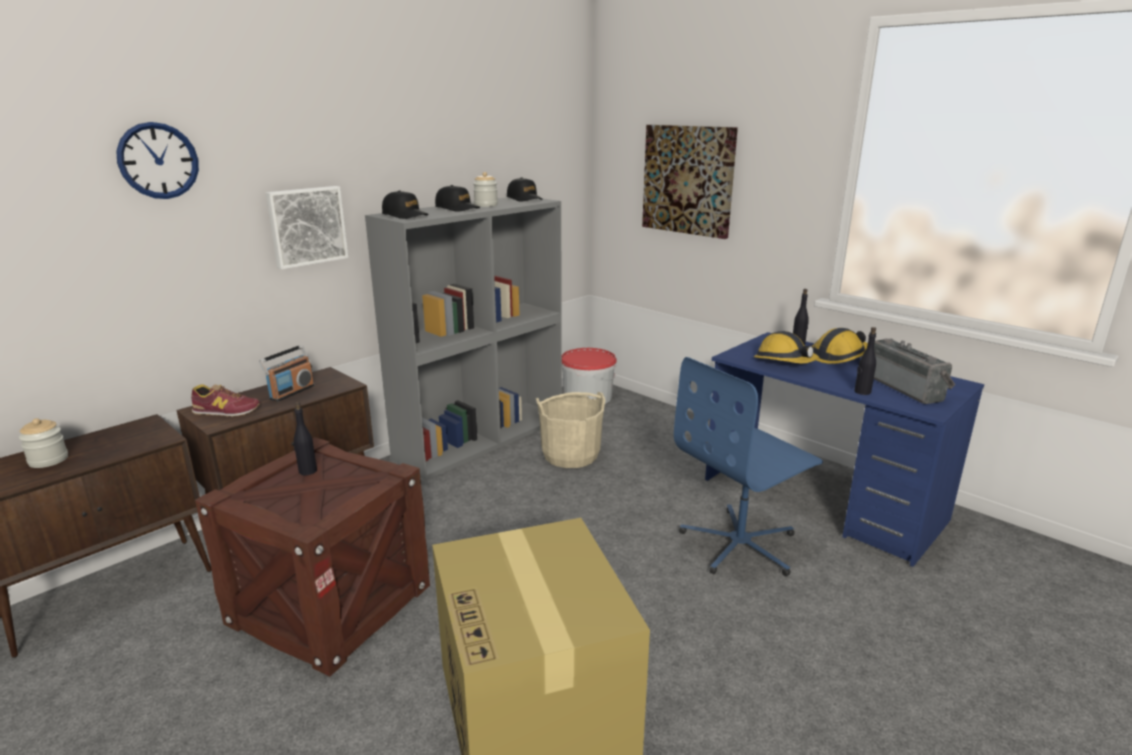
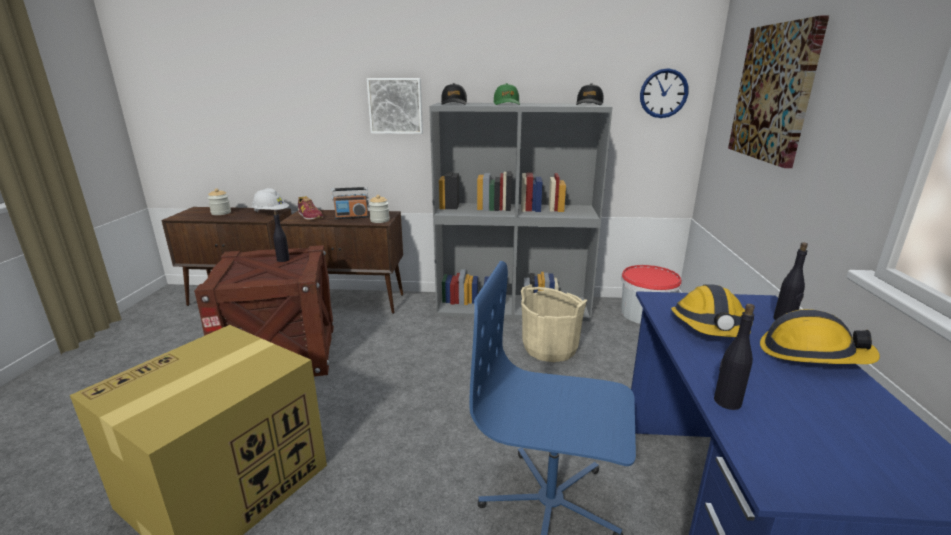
camera: 50 degrees right, 0 degrees up
(148, 429) = (271, 213): none -> white hard hat
(158, 161) = (303, 51): wall clock -> wall clock (663, 93)
(457, 208) = (506, 104): black cap -> green cap
(486, 205) = (536, 104): jar -> jar (380, 220)
(907, 388) = (824, 437): radio -> none

